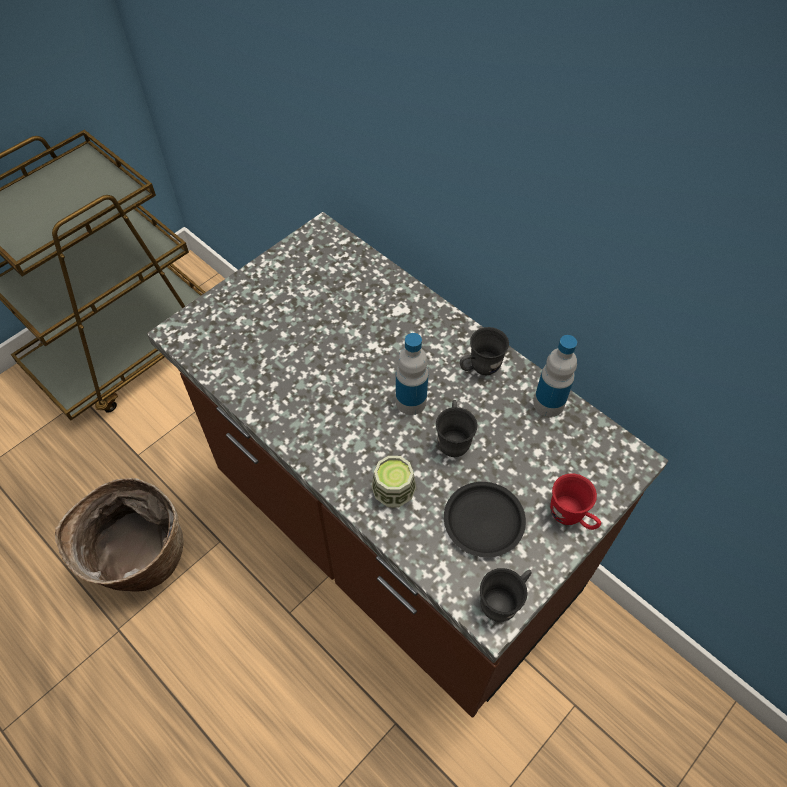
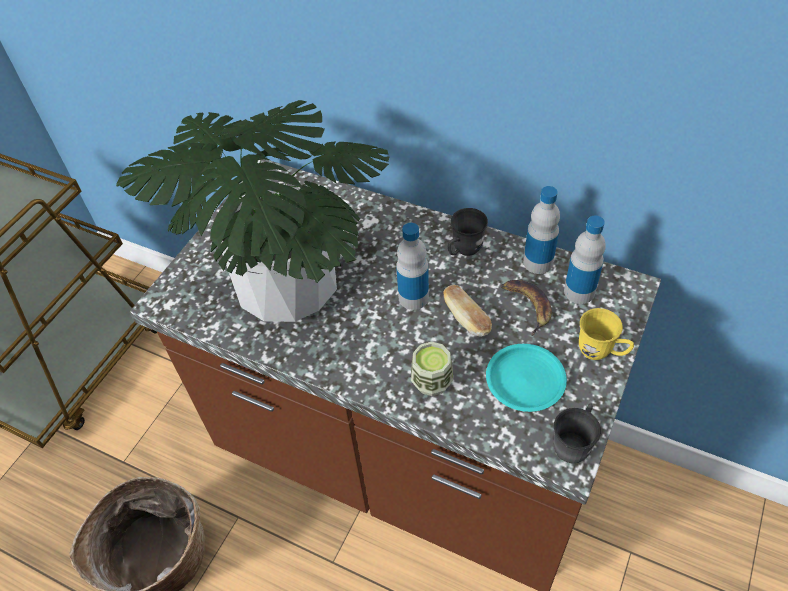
camera: 15 degrees left, 5 degrees down
(297, 354) = (288, 287): none -> potted plant
(453, 440) = (466, 318): grey mug -> bread
(483, 521) = (524, 380): black plate -> turquoise plate
(518, 445) = (526, 306): none -> banana
(571, 518) = (601, 352): red mug -> yellow mug
(577, 447) = (579, 291): none -> bottle

